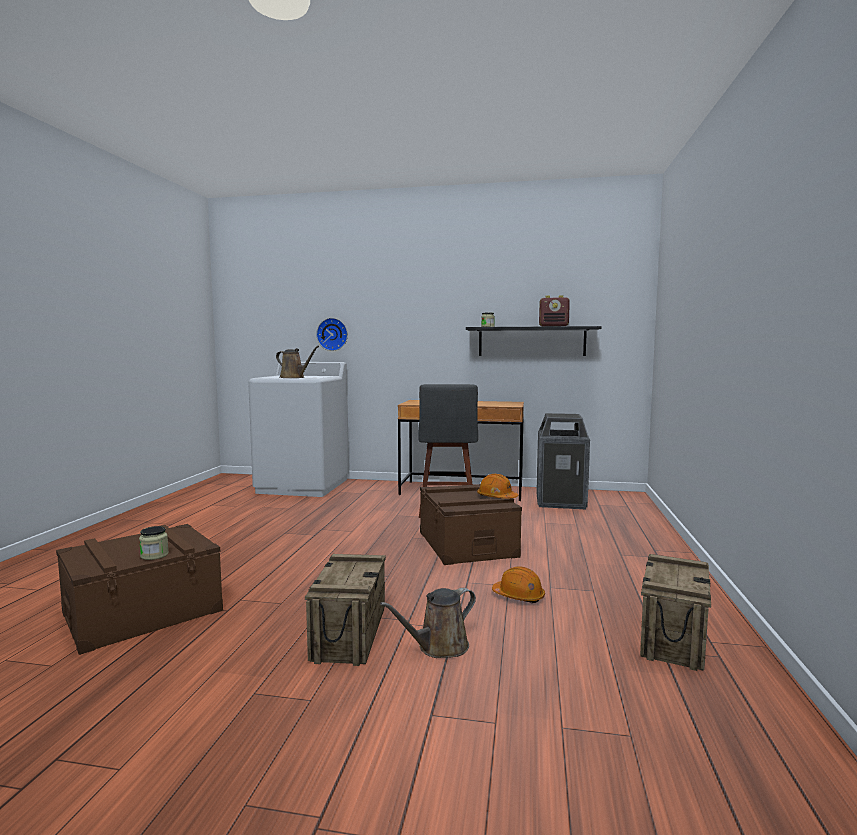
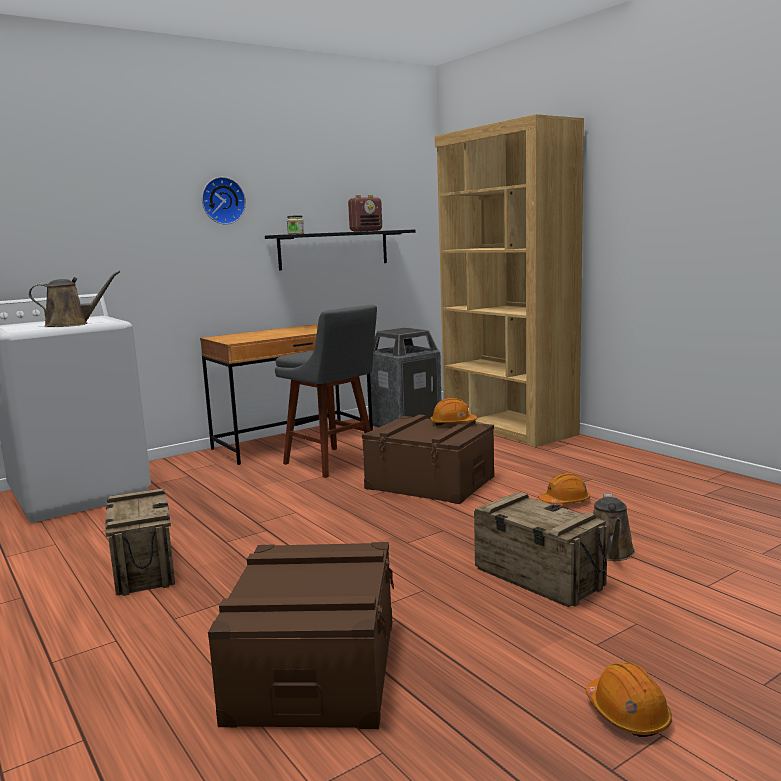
camera: 45 degrees left, 5 degrees up
(145, 741) = (627, 714): none -> orange hard hat
(154, 555) = (358, 576): jar -> none
(333, 334) = (68, 251): wall clock -> wall clock (222, 201)
(639, 527) = (507, 427): none -> brown bookcase
(672, 636) = (687, 485): crate -> crate (143, 567)

